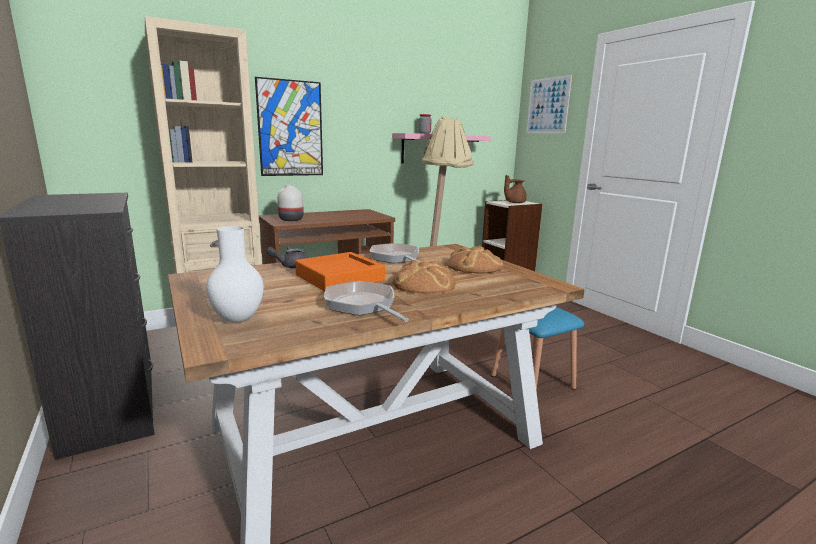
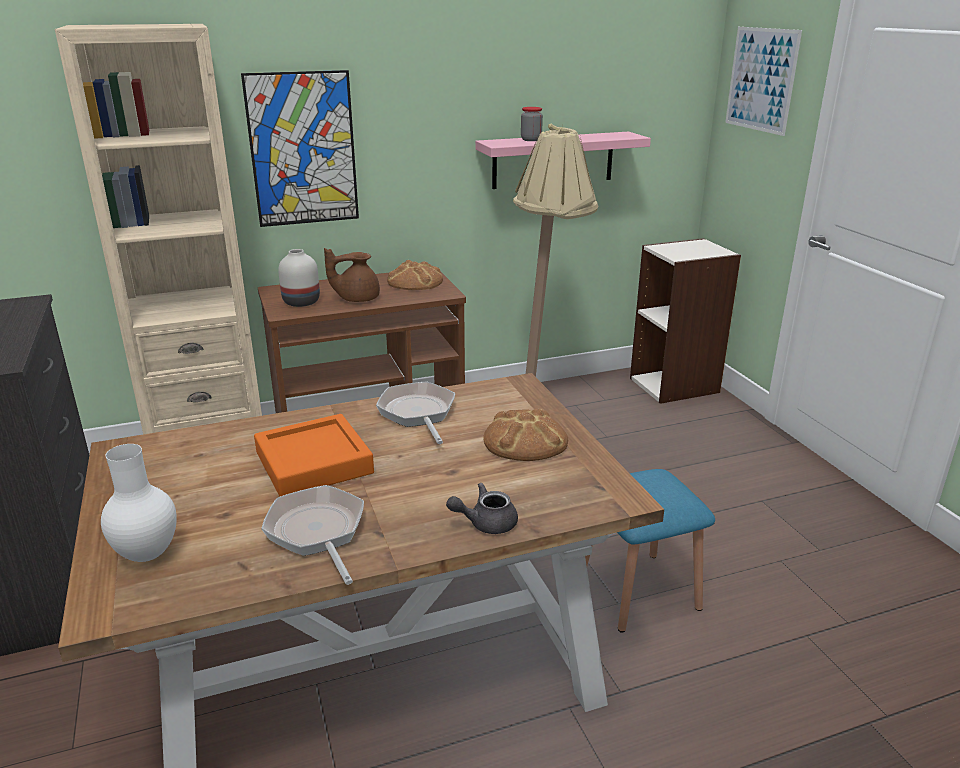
camera: 10 degrees right, 10 degrees up
(290, 266) = (258, 429): grey teapot -> grey teapot (485, 523)
(423, 284) = (425, 485): bread -> bread (415, 281)
(514, 202) = (690, 251): brown teapot -> brown teapot (356, 298)

